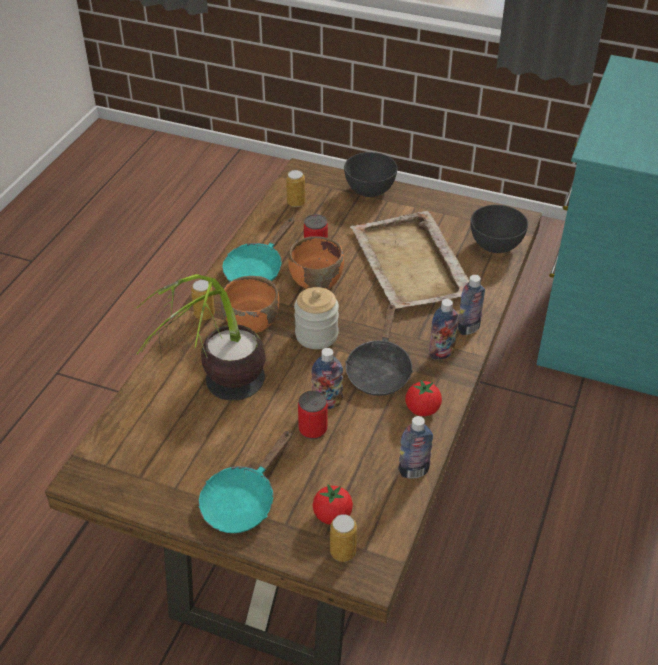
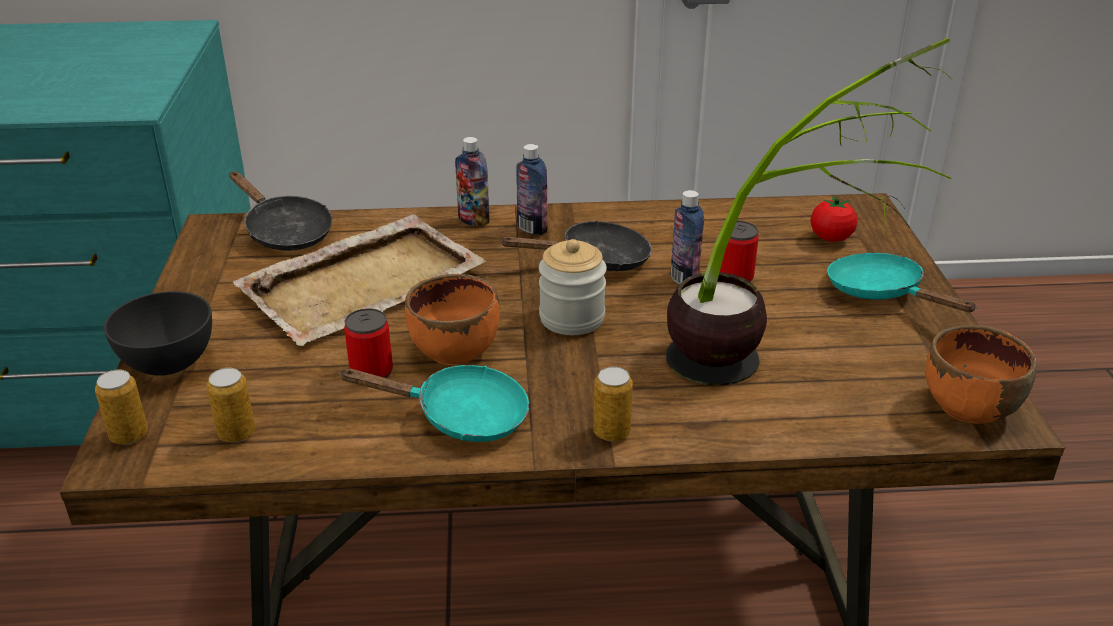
camera: 115 degrees left, 10 degrees down
(242, 501) = (881, 293): turquoise frying pan -> turquoise frying pan turned 135 degrees counterclockwise
(251, 322) = (591, 380): orange bowl -> orange bowl (969, 407)
(343, 552) = (863, 223): can -> can (129, 435)
(413, 471) = (724, 210): bottle -> none
(422, 409) = (634, 222): tomato -> none
(495, 245) = (284, 231): grey bowl -> black frying pan

